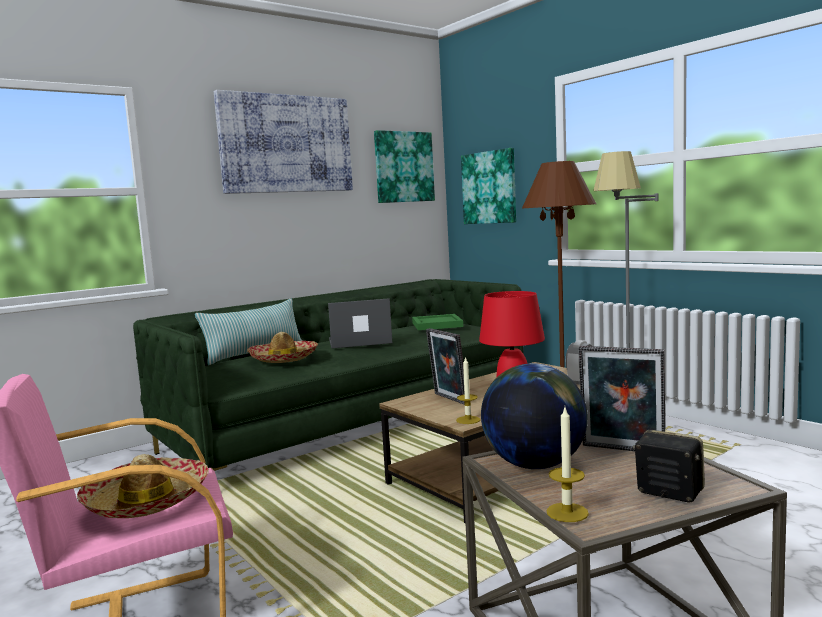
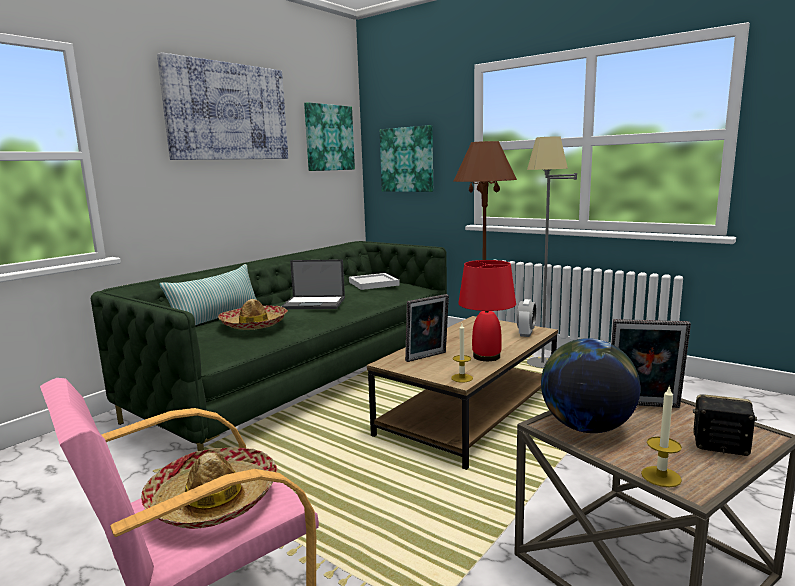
camera: 15 degrees left, 5 degrees up
(359, 341) = (315, 303): laptop -> laptop turned 150 degrees counterclockwise
(436, 324) = (372, 283): green tray -> white tray
(448, 399) = (427, 357): picture frame -> picture frame turned 75 degrees counterclockwise

